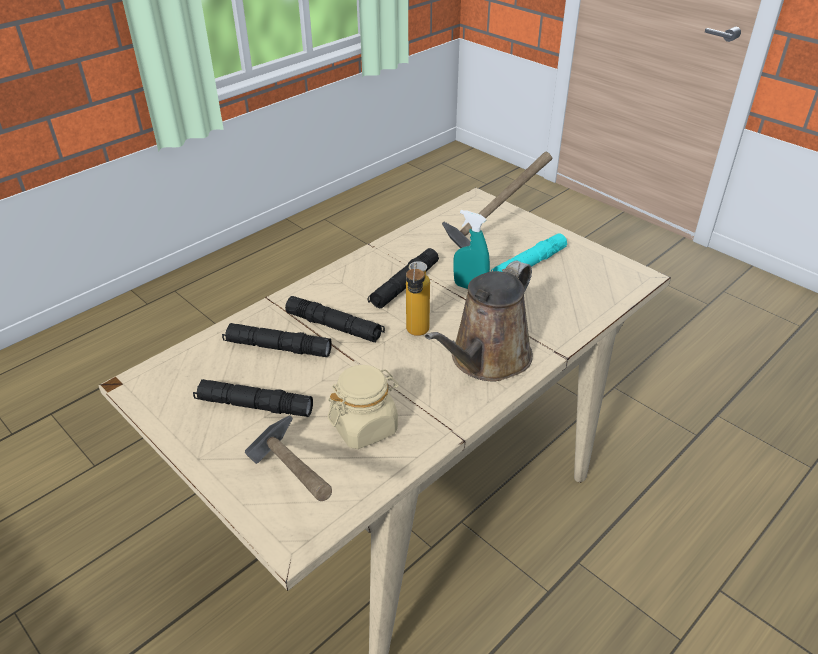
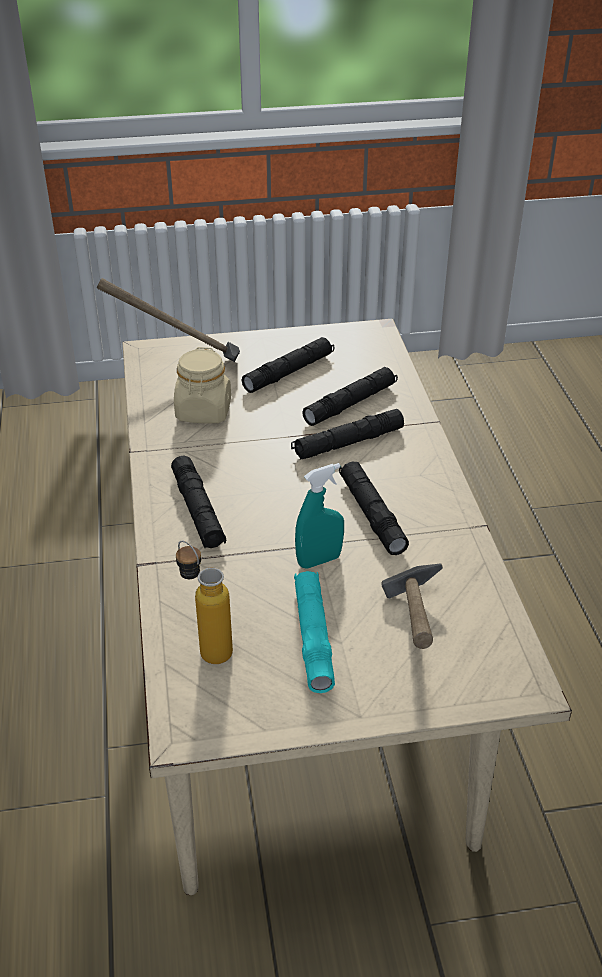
camera: 125 degrees right, 0 degrees up
(416, 335) = (280, 484): bottle -> bottle (207, 646)
(486, 359) = (198, 510): brown watering can -> black flashlight

